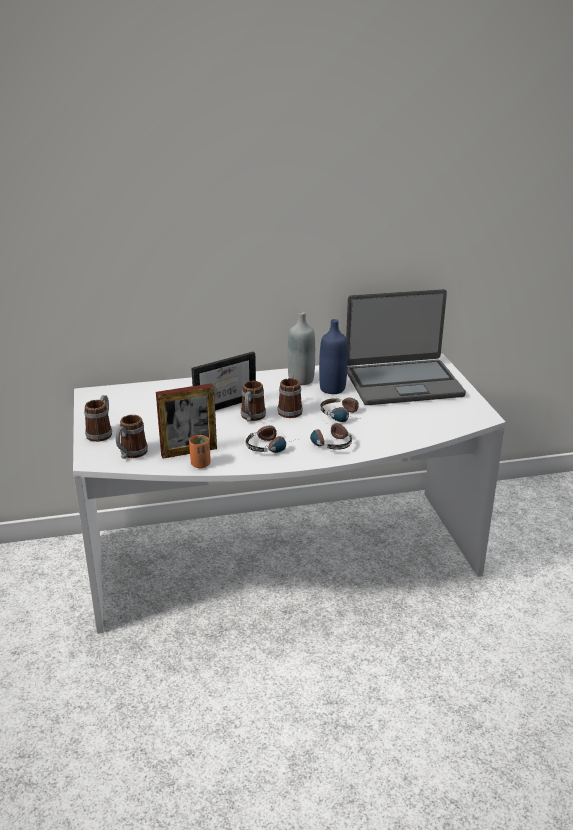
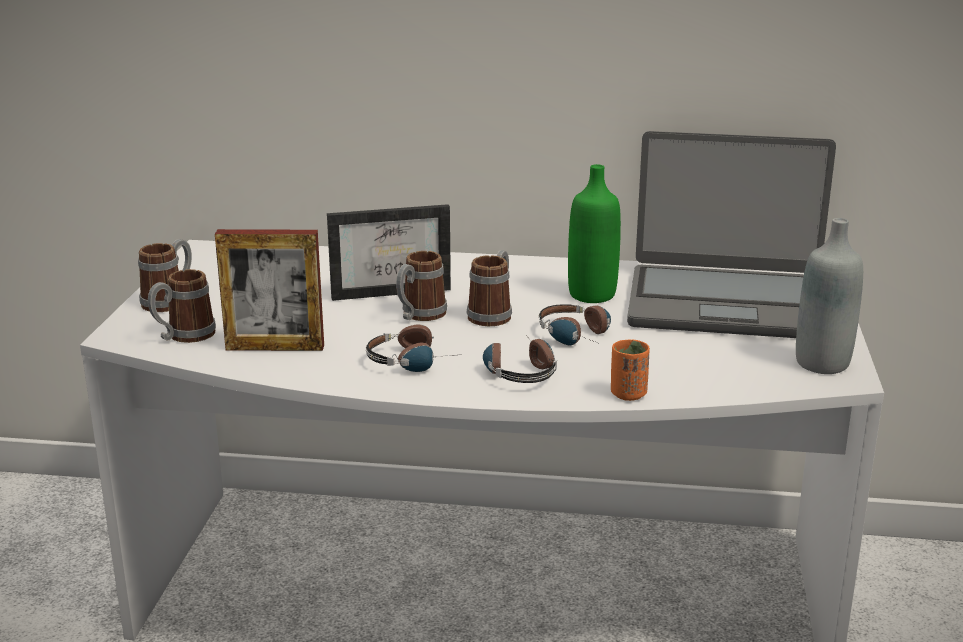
camera: 20 degrees right, 5 degrees down
(200, 464) = (276, 368): orange cup -> orange cup (628, 394)
(301, 380) = (548, 275): grey bottle -> grey bottle (822, 363)
(332, 389) = (592, 295): blue bottle -> green bottle

